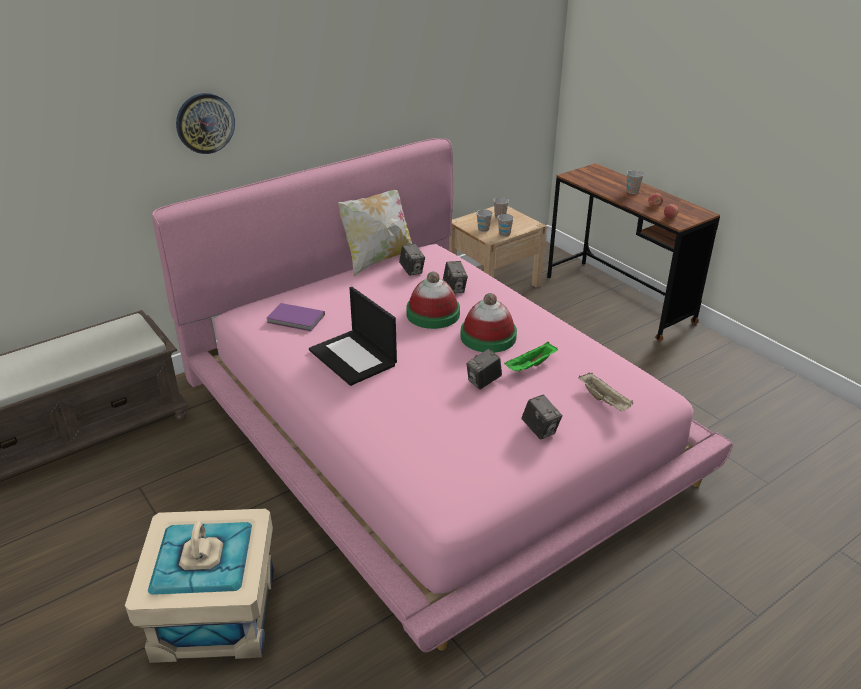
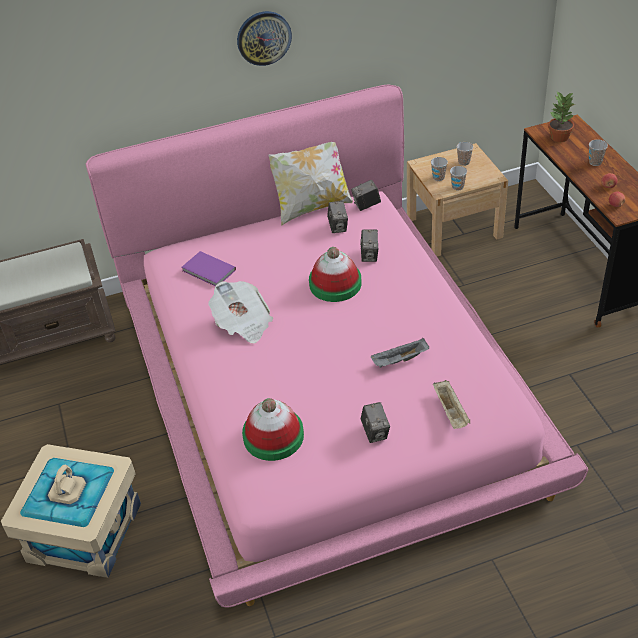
camera: 20 degrees right, 10 degrees up
(205, 123) = (139, 78): wall clock -> wall clock (263, 38)
(354, 357) = (243, 323): laptop -> newspaper
(483, 382) = (347, 371): camera -> camera (366, 205)
(488, 337) = (375, 319): hat -> hat (273, 436)
(531, 366) = (400, 360): green tray -> grey tray
(590, 178) = (559, 137): none -> potted plant

